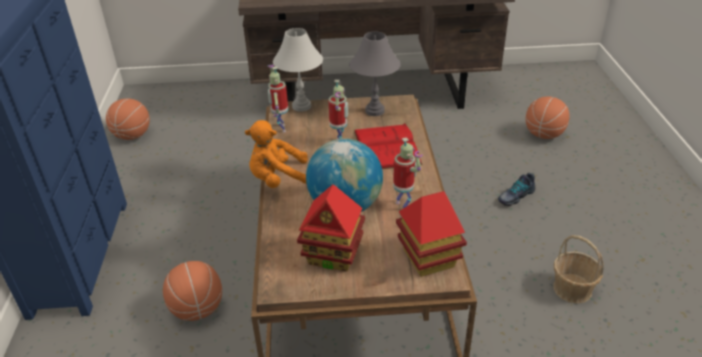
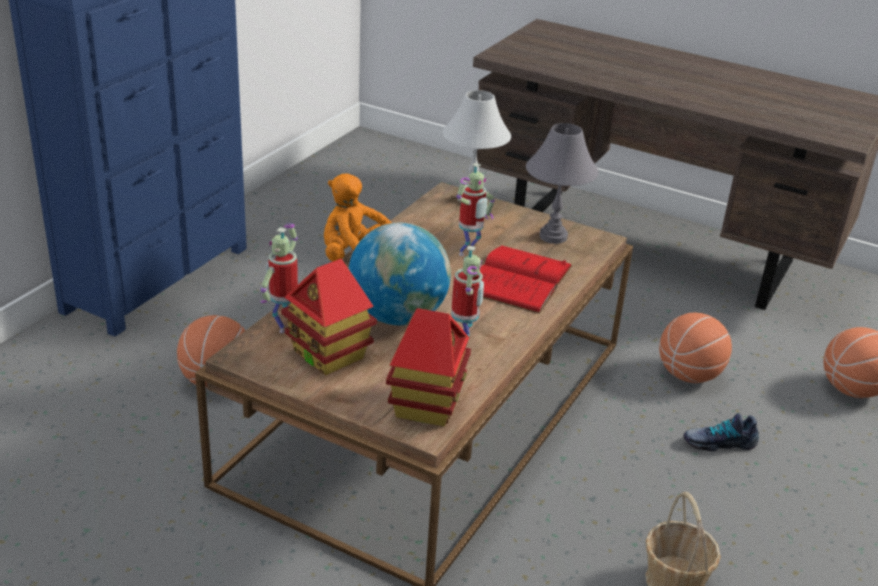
camera: 30 degrees right, 5 degrees down
(132, 135) = (317, 183): basketball -> basketball (689, 375)
(281, 128) = (421, 212): toy robot -> toy robot (284, 325)

